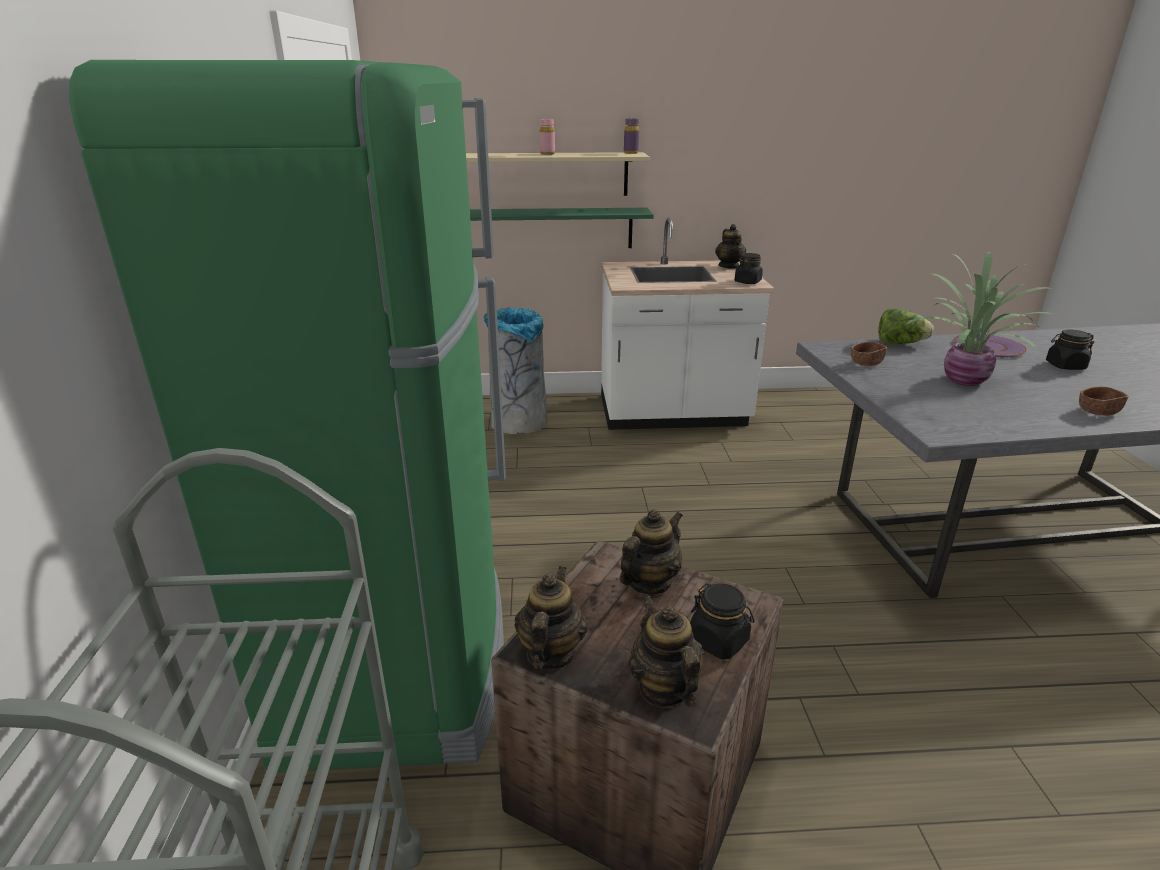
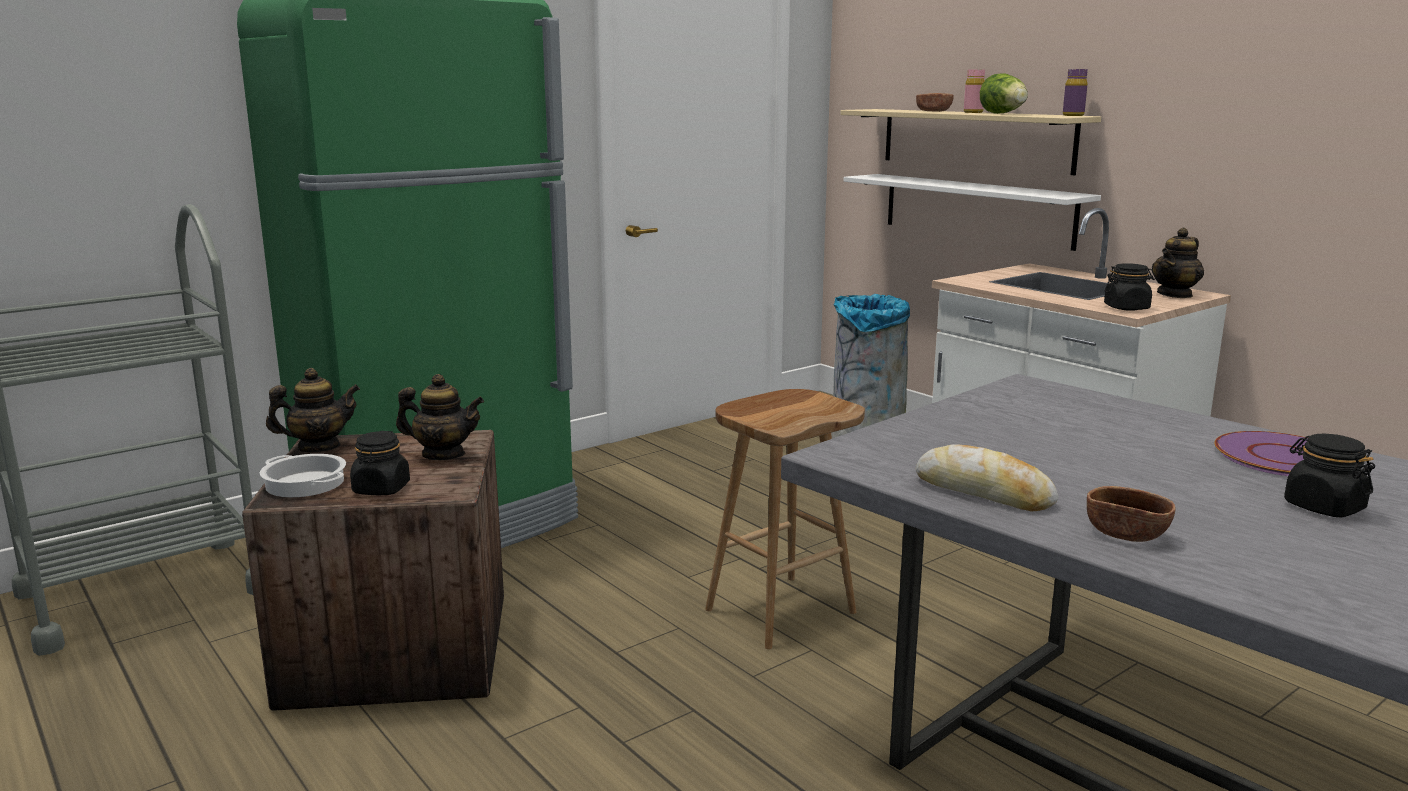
camera: 55 degrees right, 10 degrees down
(546, 228) = (976, 210): green shelf -> white shelf
(664, 688) = (304, 484): teapot -> cooking pot
(726, 556) = (781, 610): none -> brown stool
(866, 363) = (1014, 406): brown bowl -> brown bowl (933, 111)
(899, 343) = (1147, 412): lettuce -> lettuce (1003, 113)
(964, 379) = (1074, 454): potted plant -> none
(1024, 418) = (983, 492): none -> bread

